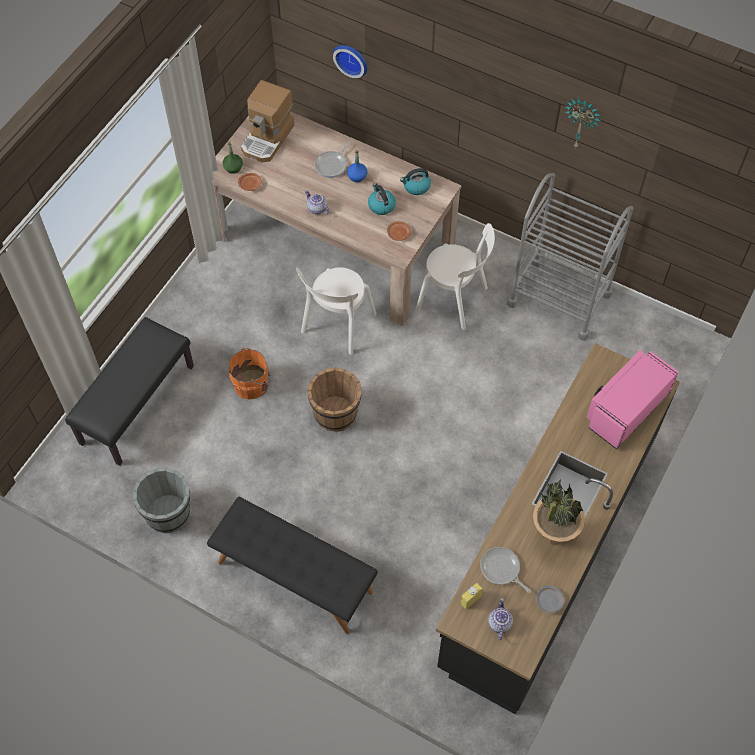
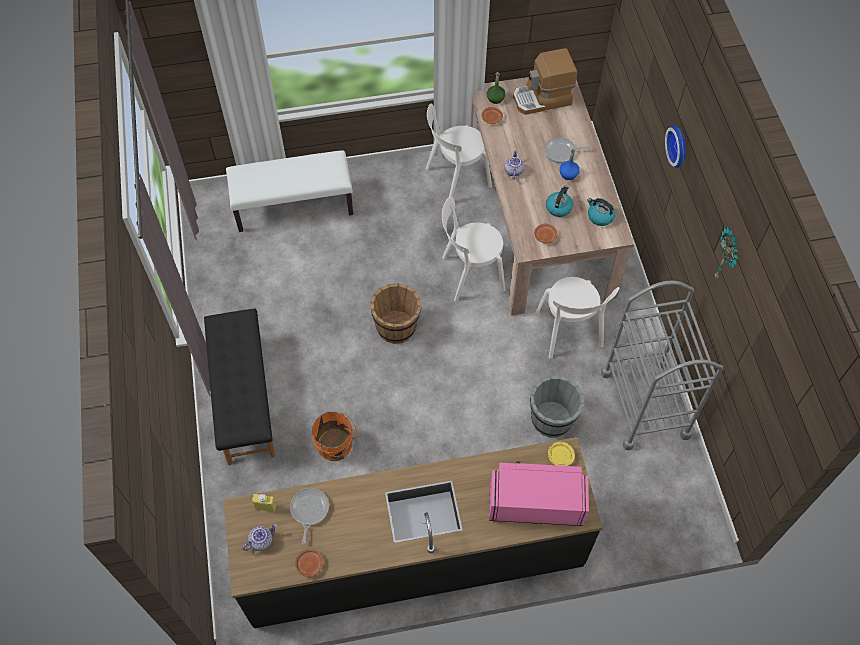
camera: 50 degrees right, 0 degrees up
(137, 404) = (294, 206): black bench -> white bench
(168, 513) = (228, 286): grey bucket -> grey bucket (552, 419)
(235, 267) = (455, 178): none -> white chair
(252, 384) = (372, 259): orange bucket -> orange bucket (335, 445)
(352, 59) = (638, 80): wall clock -> wall clock (679, 145)
(548, 601) = (309, 564): grey plate -> brown plate
(552, 536) = (369, 527): potted plant -> none
(601, 365) = (560, 456): none -> yellow plate

